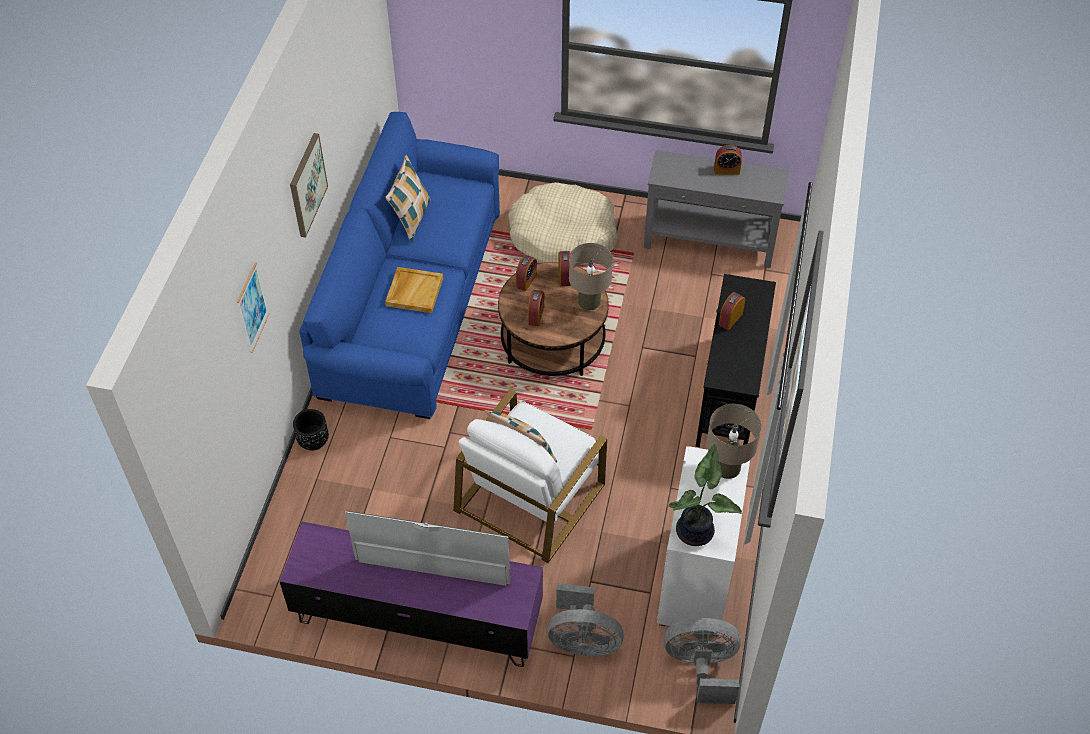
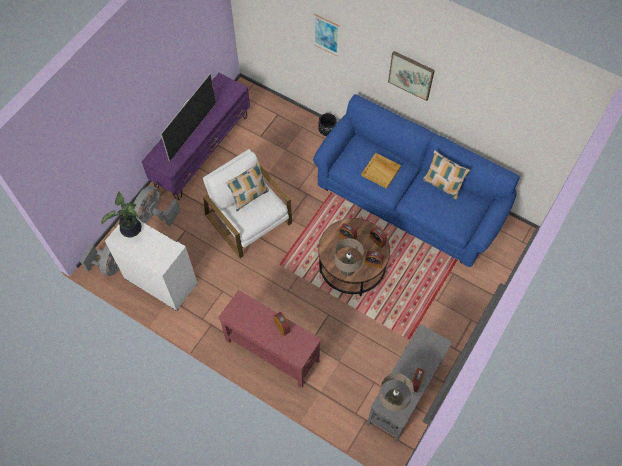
camera: 110 degrees right, 10 degrees up
(563, 235) = (439, 301): beige dog bed -> none
(727, 467) = (161, 261): beige table lamp -> beige table lamp (392, 402)
(729, 395) = (272, 350): black console table -> red console table

